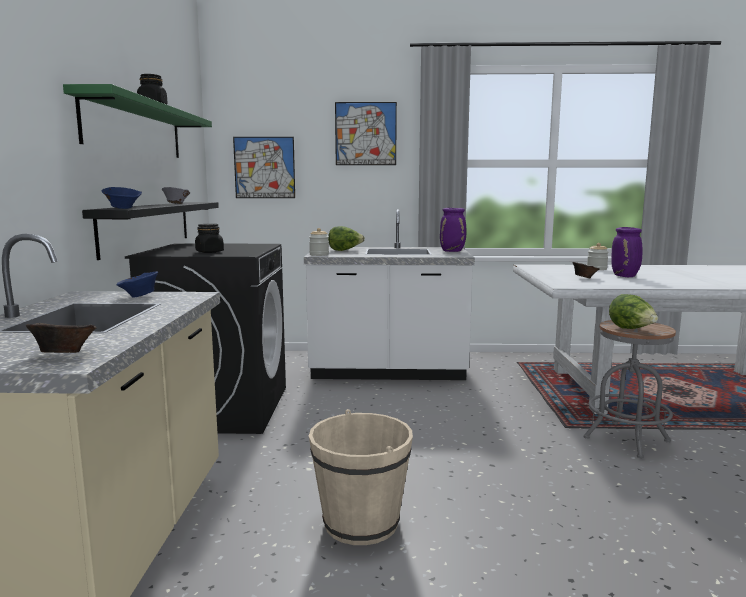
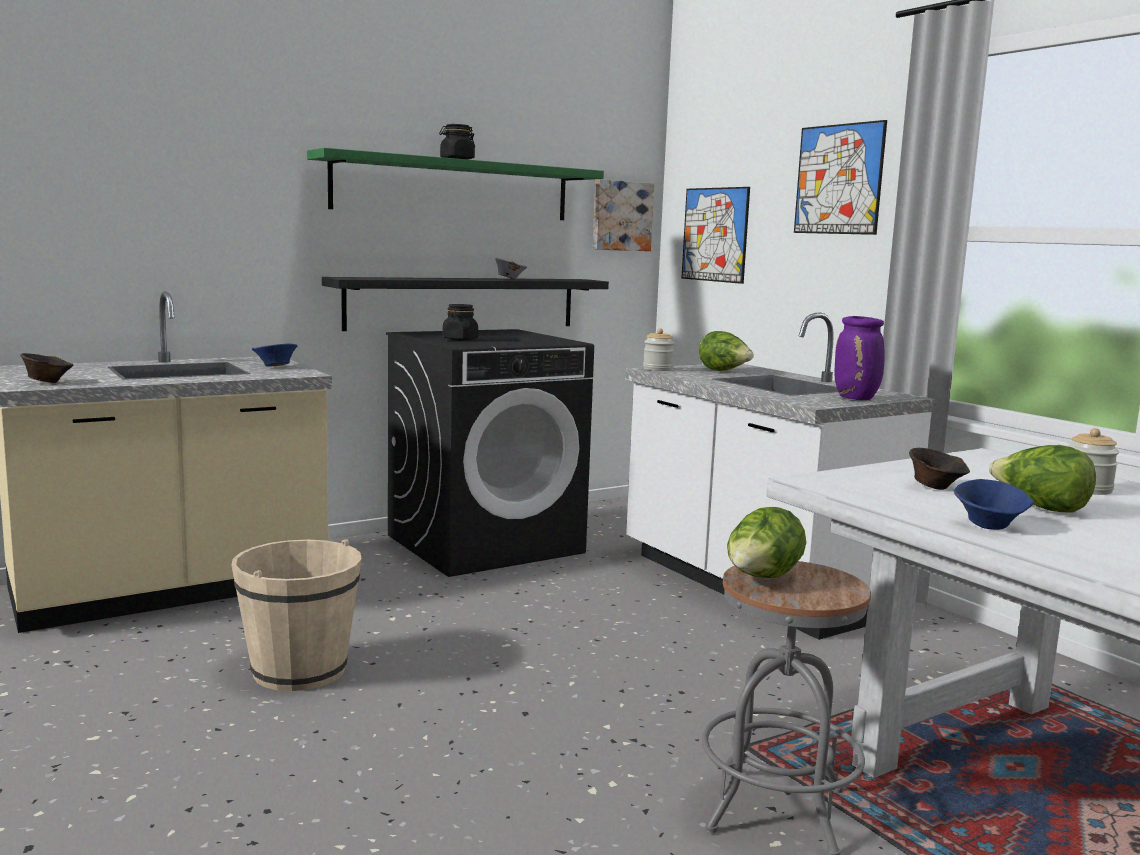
camera: 55 degrees right, 0 degrees up
(123, 208) = (358, 278): blue bowl -> blue bowl (990, 526)
(195, 155) = (621, 216): none -> picture
(625, 276) = (1040, 508): purple vase -> lettuce

